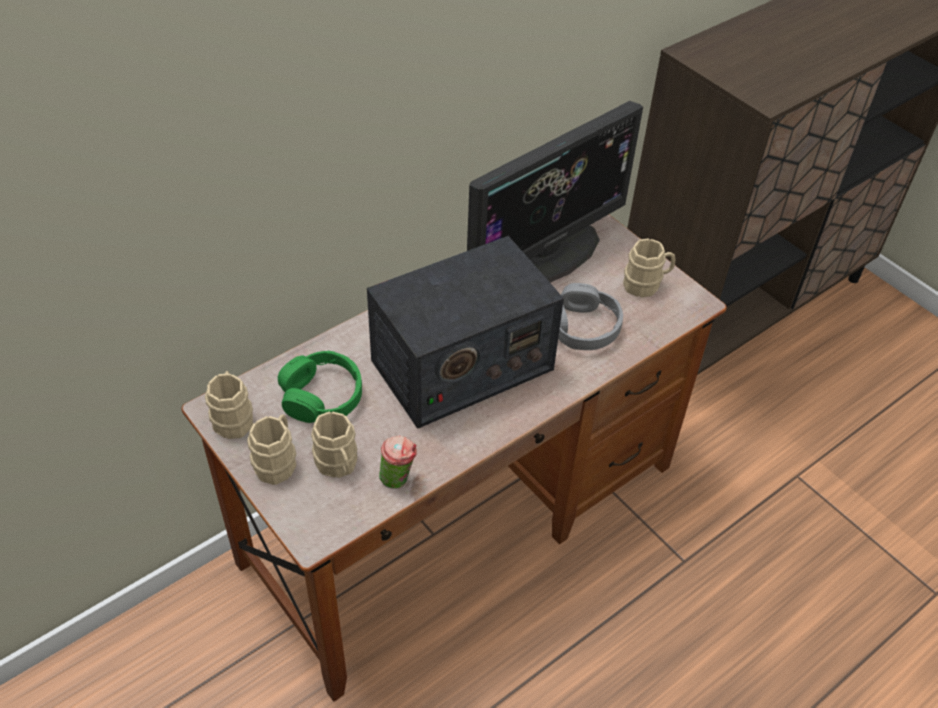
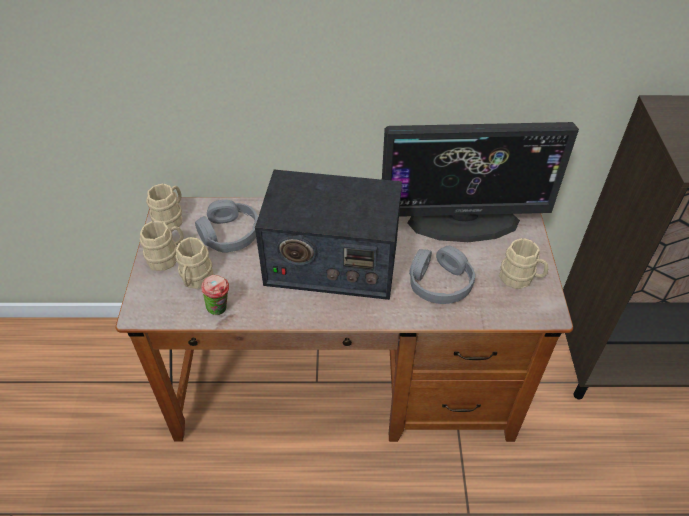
camera: 40 degrees right, 0 degrees up
(322, 396) = (229, 234): green headphones -> grey headphones

